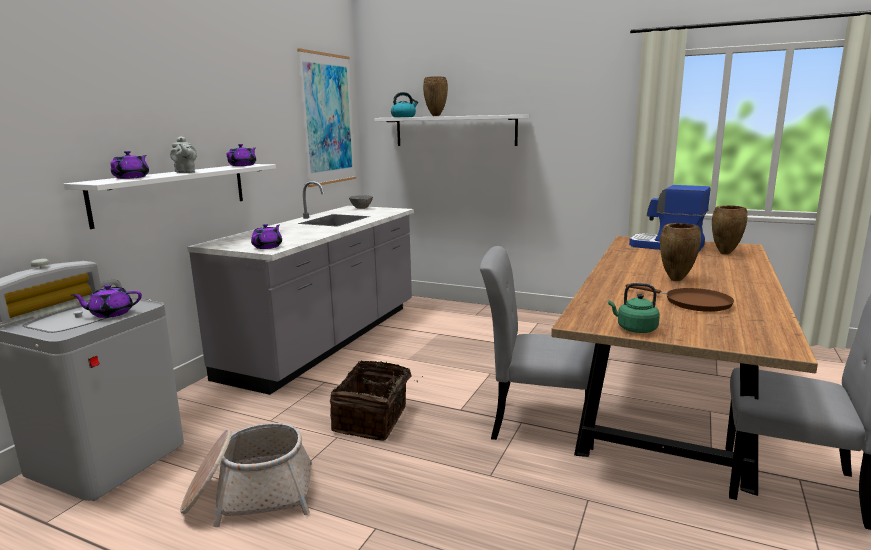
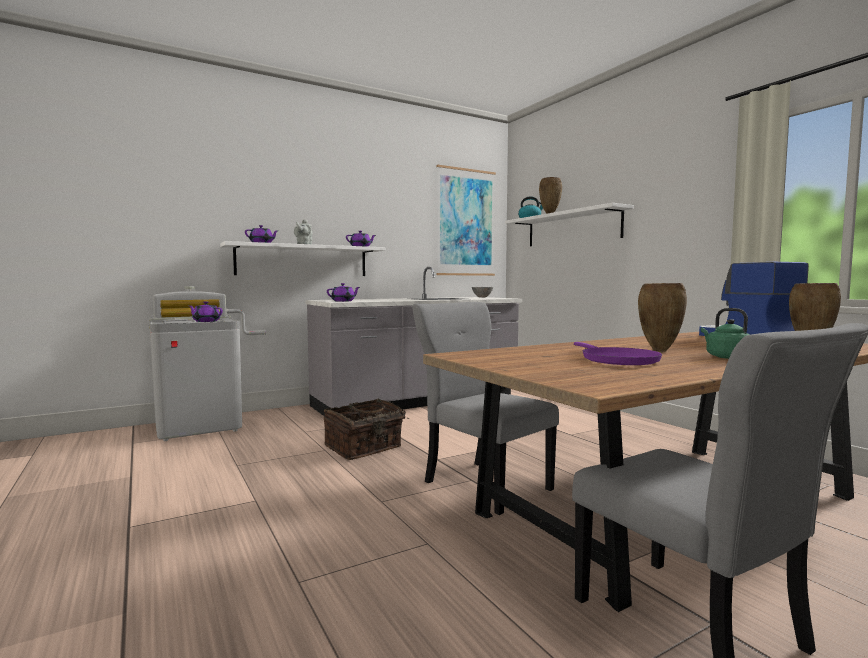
camera: 35 degrees right, 10 degrees down
(250, 495) = (227, 461): basket -> none
(634, 329) = (488, 362): green kettle -> green kettle (725, 357)
(692, 303) = (616, 360): brown frying pan -> purple frying pan

